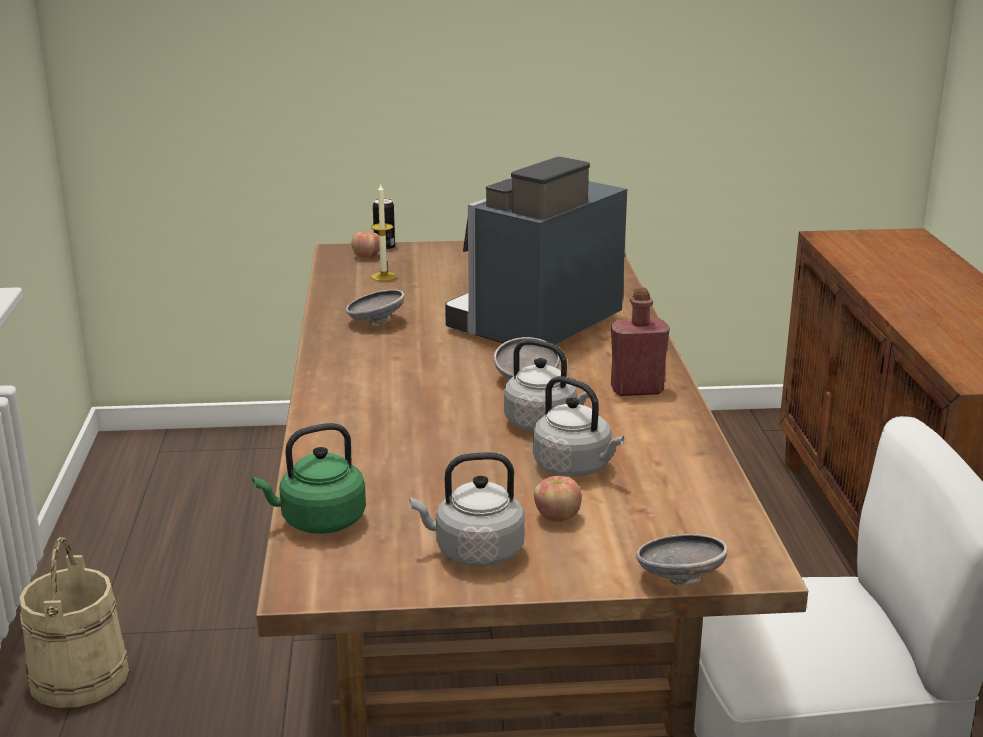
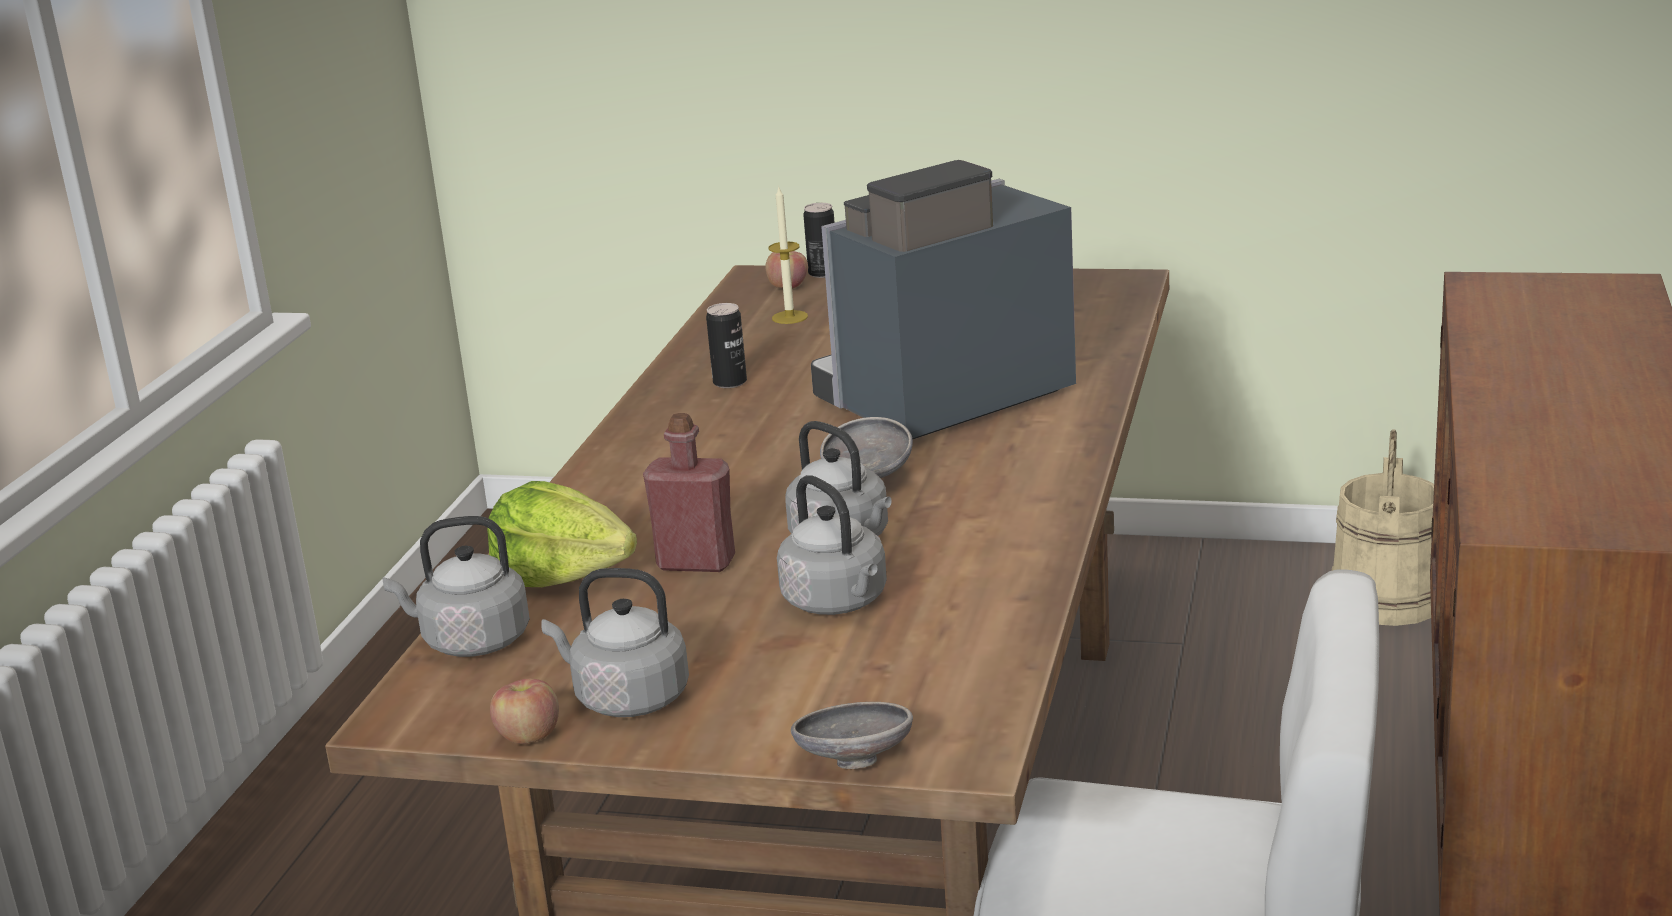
camera: 20 degrees right, 0 degrees up
(78, 676) = (322, 822): beige bucket -> beige bucket (1385, 598)
(318, 521) = (470, 642): green kettle -> grey kettle
(353, 464) = (562, 574): none -> lettuce
(375, 322) = (730, 382): grey bowl -> can
(556, 517) = (762, 665): apple -> apple (528, 737)
(637, 390) = (1008, 502): red bottle -> red bottle (696, 563)

